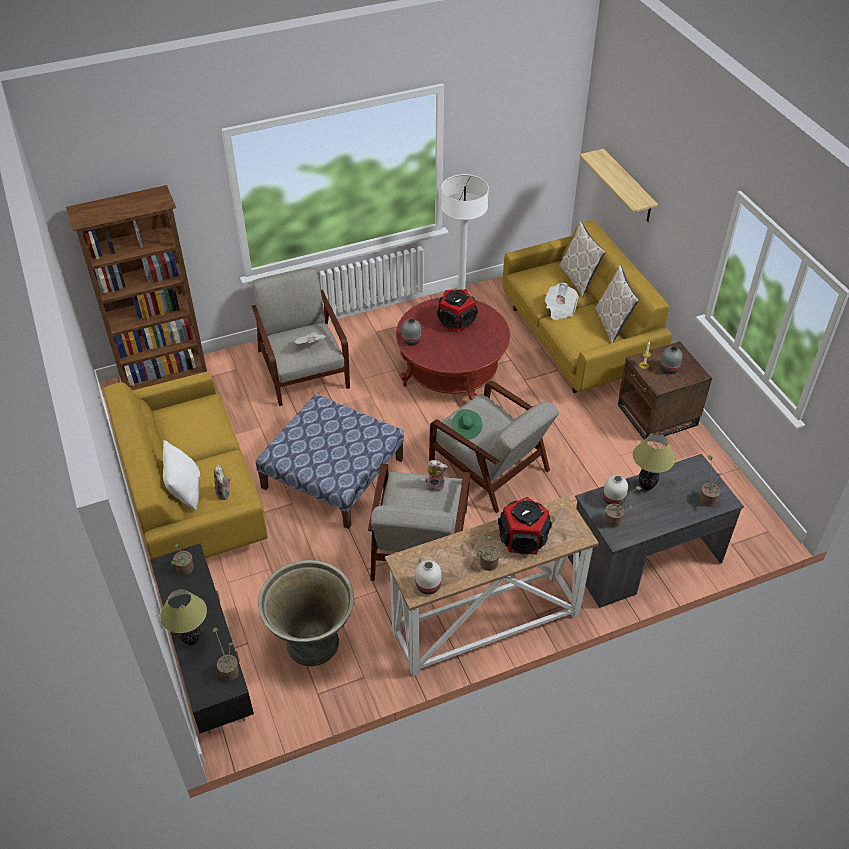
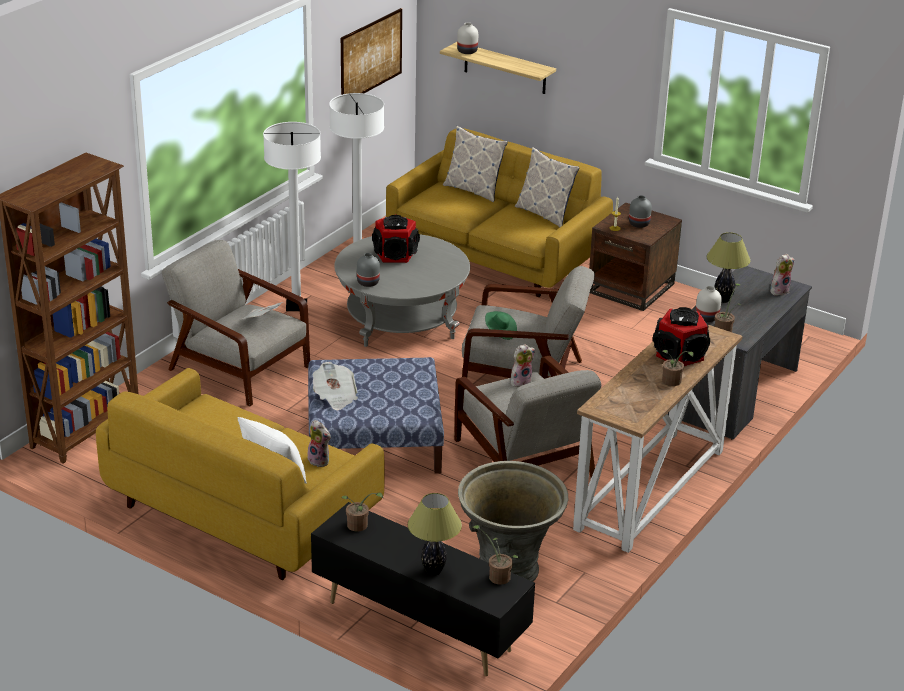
camera: 35 degrees left, 15 degrees down
(390, 329) = (296, 306): none -> white floor lamp
(429, 586) = (640, 414): white vase -> white vase (467, 51)
(452, 372) = (402, 319): red coffee table -> grey coffee table
(521, 142) = (371, 55): none -> picture
(560, 309) = (483, 216): newspaper -> newspaper (335, 397)
(707, 498) = (779, 290): potted plant -> plush toy

